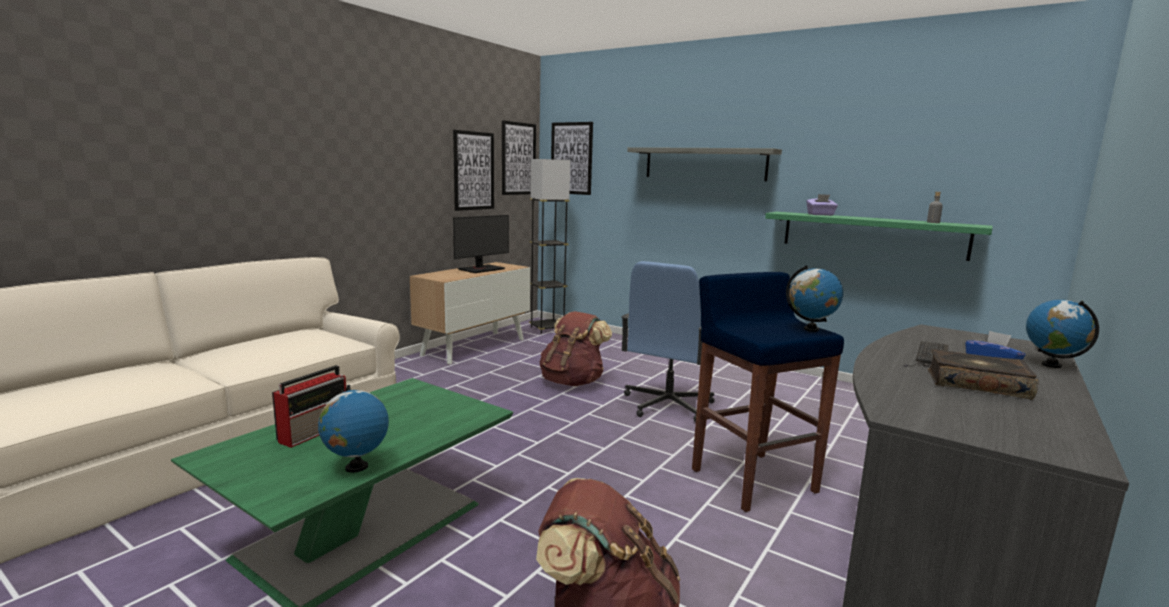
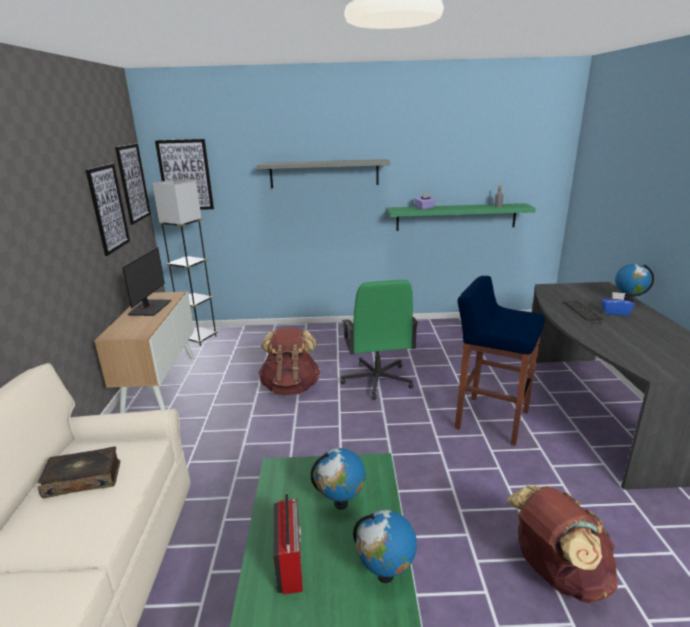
camera: 35 degrees left, 10 degrees up
(667, 404) = (377, 381): blue office chair -> green office chair
(811, 329) = (525, 315): globe -> globe (341, 503)
(976, 384) = (632, 330): book -> book (83, 479)

